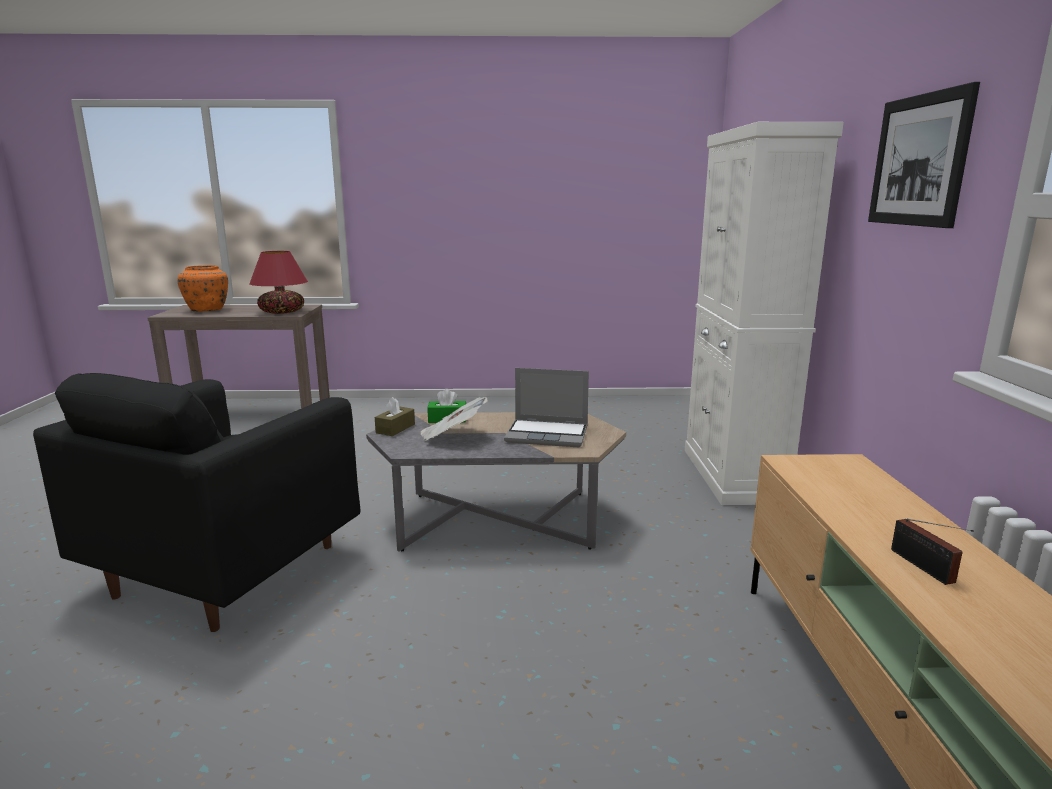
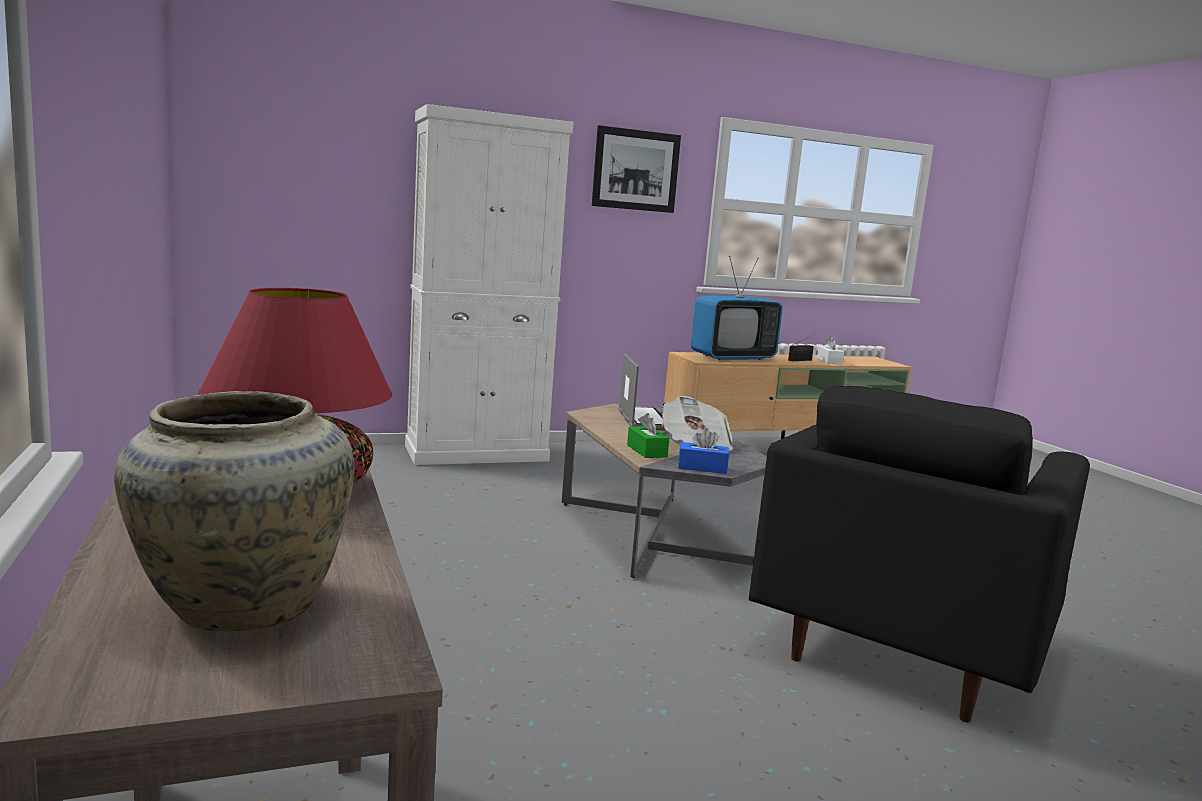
camera: 110 degrees left, 5 degrees down
(207, 310) = (238, 605): orange vase -> beige vase
(228, 570) = (901, 649): black armchair -> black armchair turned 120 degrees clockwise
(395, 428) = (702, 467): brown tissue box -> blue tissue box
(854, 492) = (732, 358): none -> television
(968, 613) = (829, 361): none -> white tissue box

